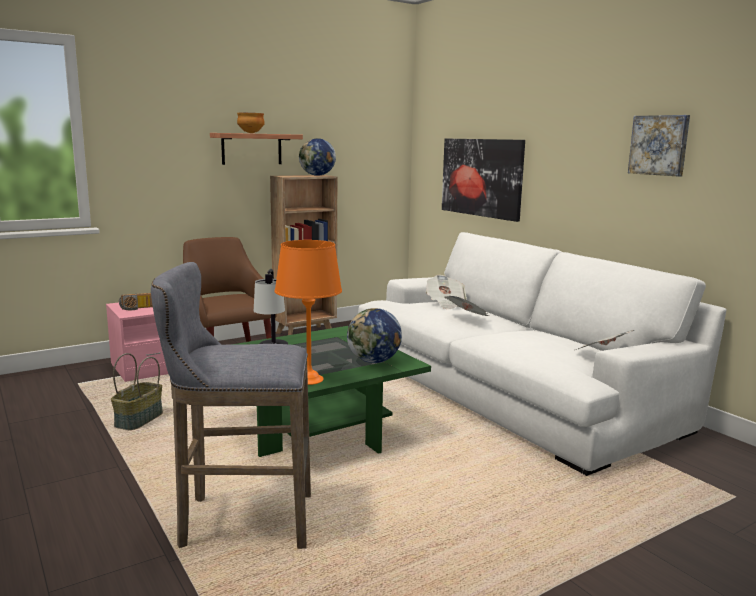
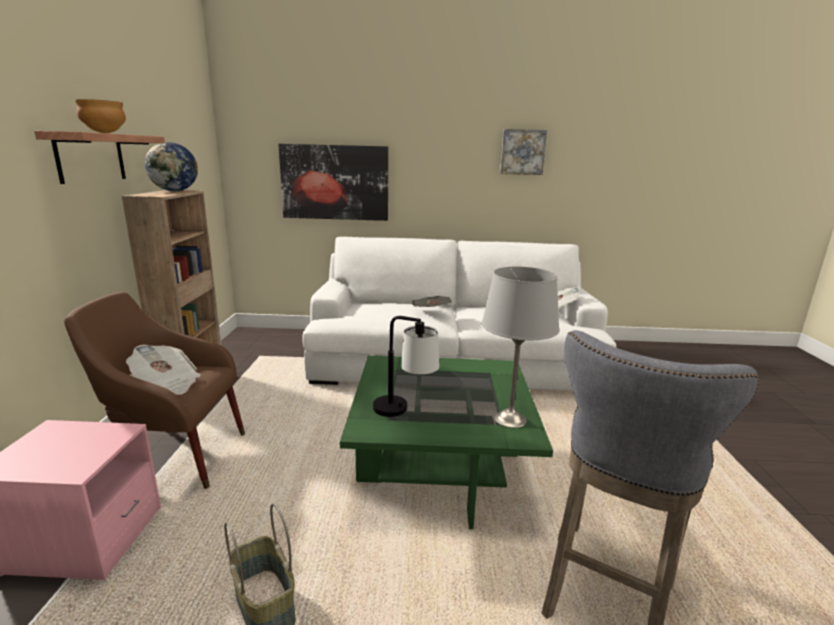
camera: 55 degrees left, 5 degrees up
(137, 308) = (62, 454): radio -> none
(308, 379) = (509, 419): orange table lamp -> grey table lamp
(374, 361) = (486, 376): globe -> none
(445, 303) = (383, 306): newspaper -> newspaper (167, 384)

